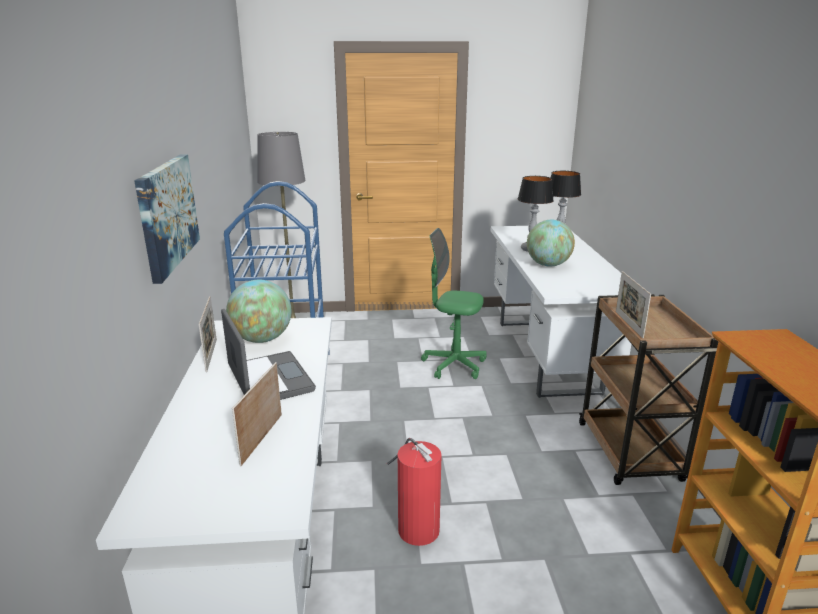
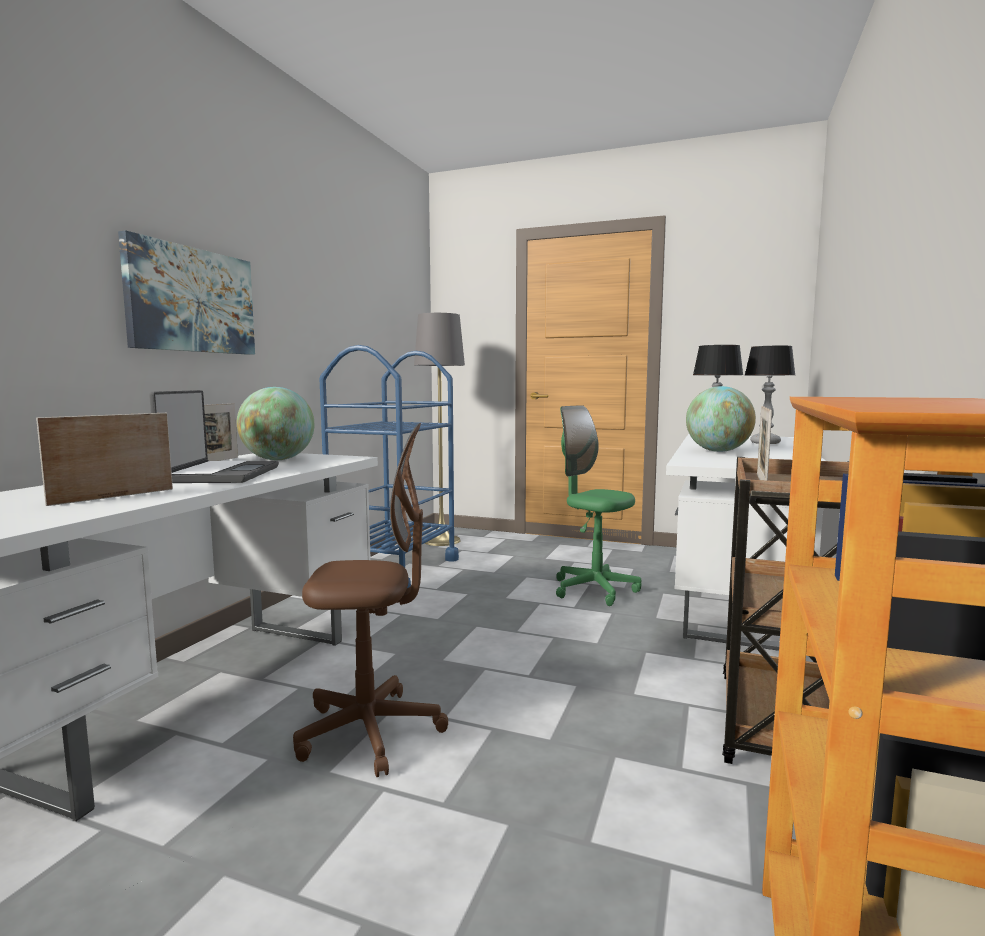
camera: 25 degrees right, 15 degrees down
(417, 528) = (370, 732): fire extinguisher -> brown office chair

